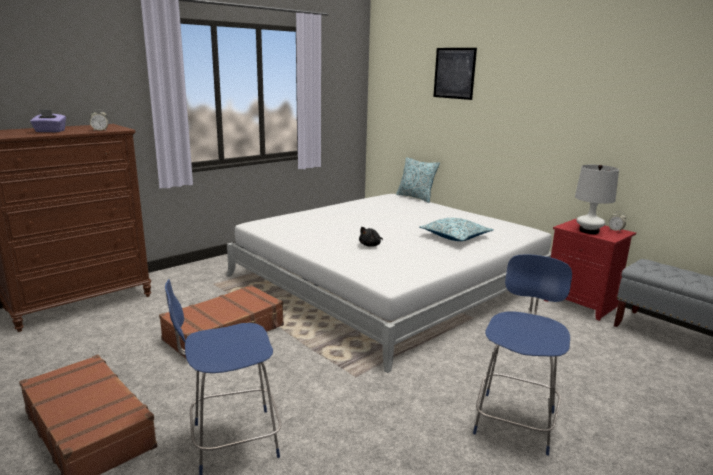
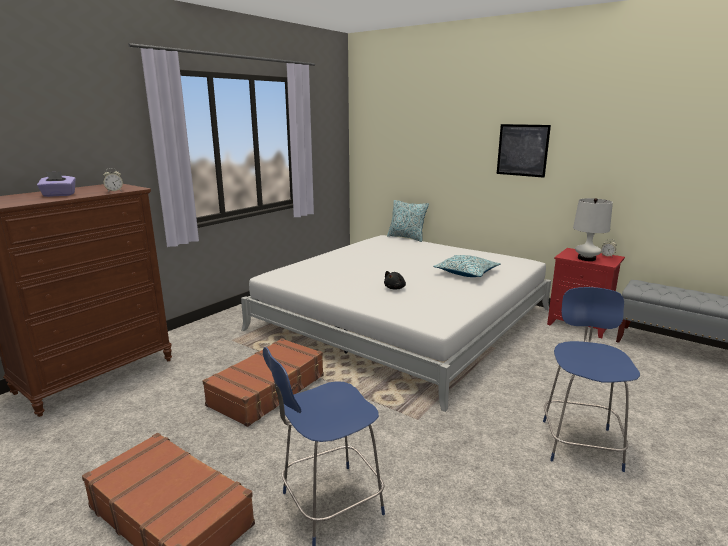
camera: 10 degrees left, 0 degrees up
(454, 73) = (440, 119): picture -> picture (522, 150)

